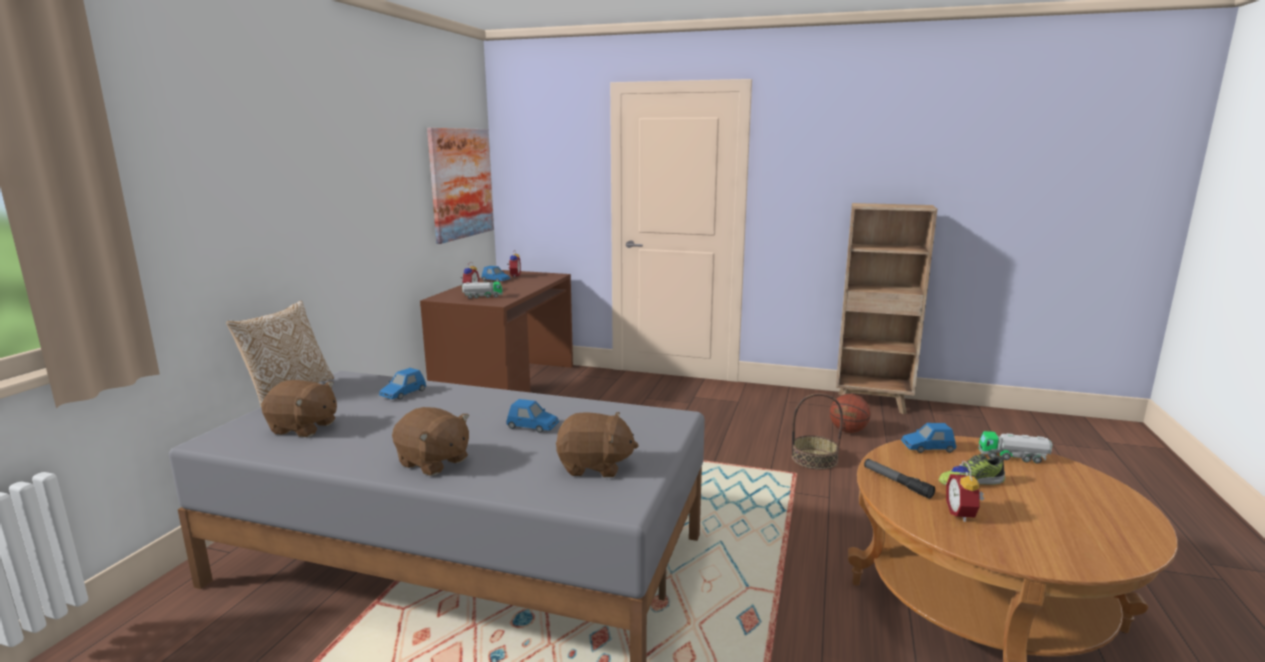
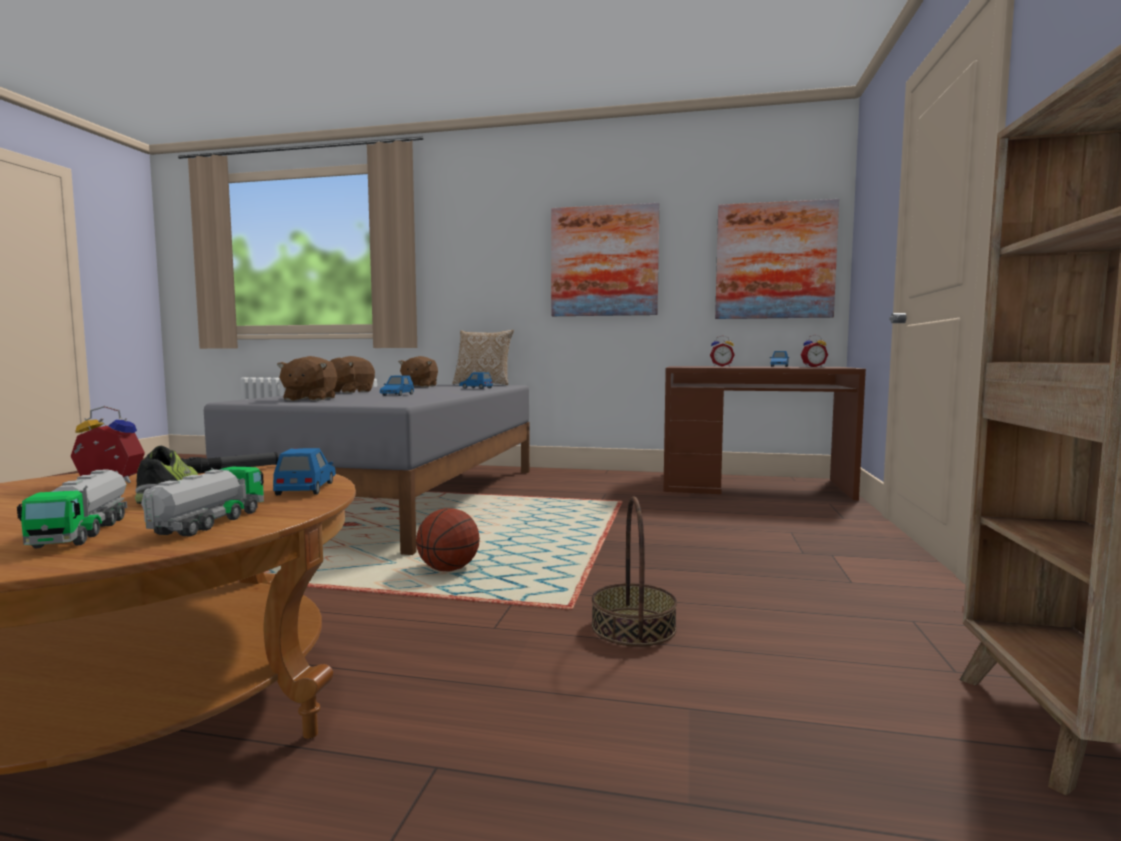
camera: 85 degrees right, 10 degrees down
(353, 190) = (604, 261): none -> picture
(482, 297) = (699, 366): toy truck -> toy truck (82, 532)
(848, 431) = (803, 673): basketball -> basketball (448, 569)

